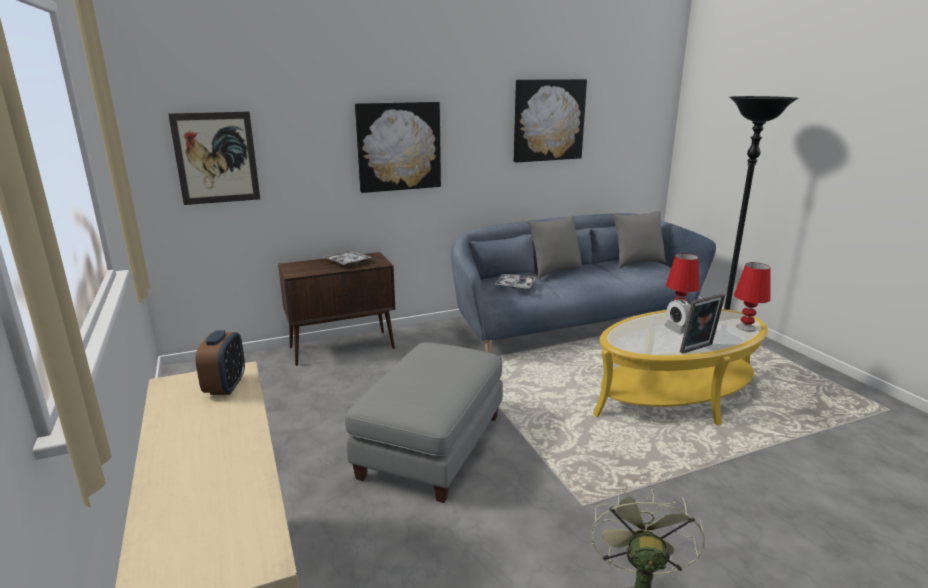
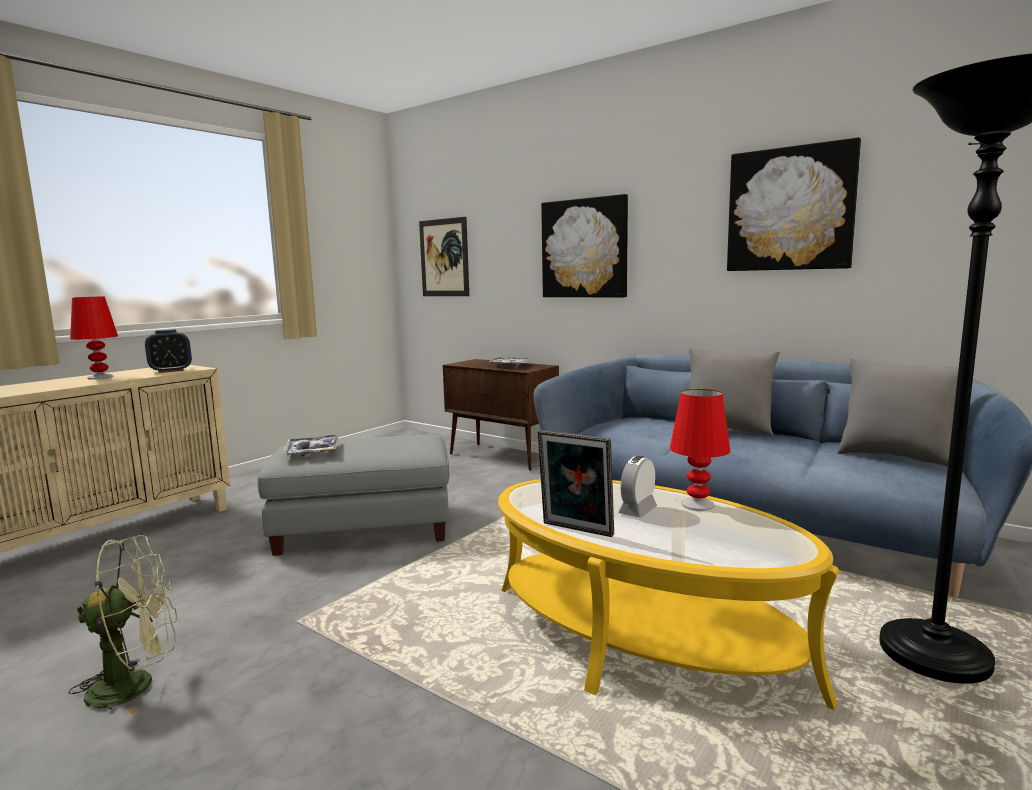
camera: 60 degrees right, 10 degrees down
(515, 285) = (634, 427): tray -> tray (312, 451)
(746, 327) = (744, 555): red table lamp -> red table lamp (100, 377)

